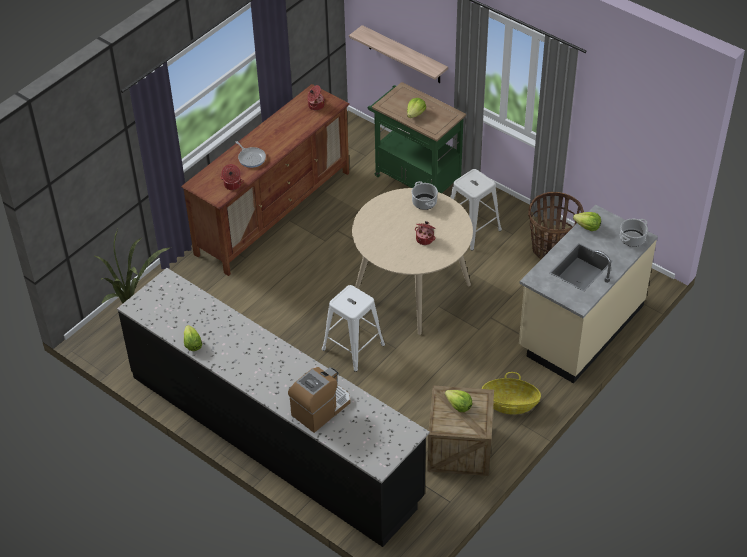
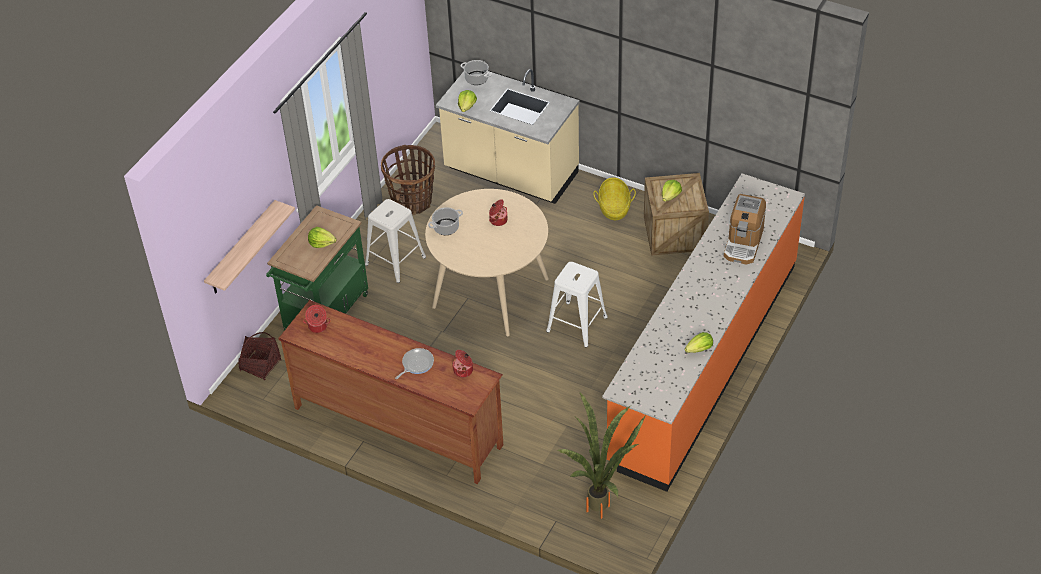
camera: 100 degrees left, 0 degrees up
(274, 436) = (703, 361): black counter -> orange counter
(321, 408) = (743, 243): coffee machine -> coffee machine turned 105 degrees counterclockwise
(369, 138) = (260, 365): none -> basket

